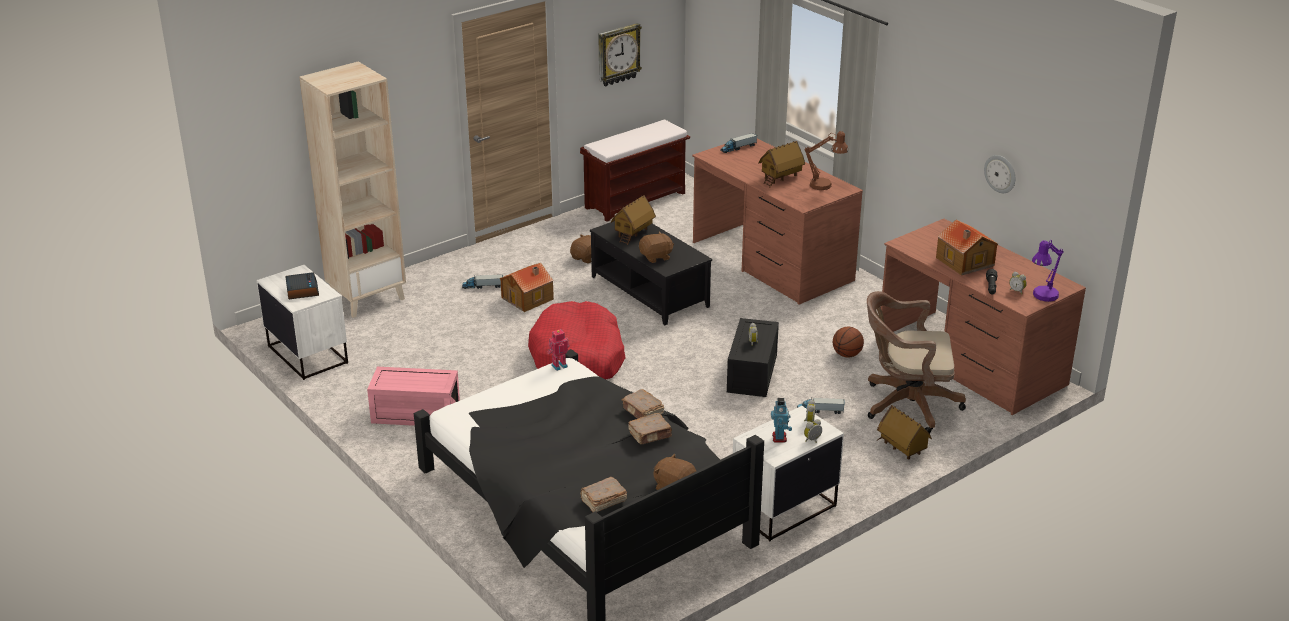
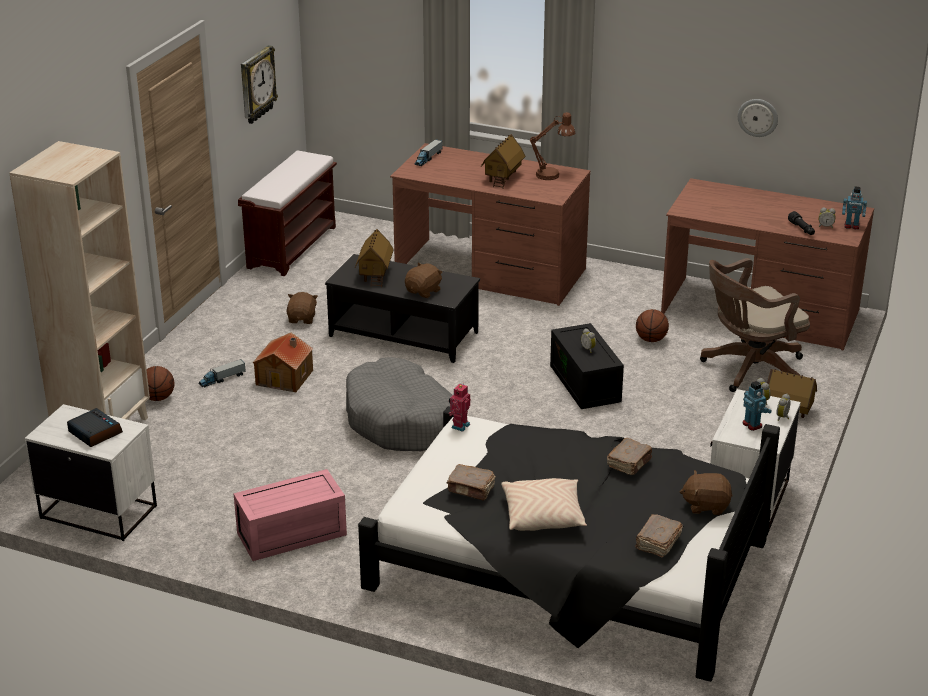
camera: 30 degrees left, 0 degrees up
(426, 287) = (158, 398): none -> basketball
(541, 451) = (543, 516): none -> beige pillow
(578, 357) = (402, 421): red dog bed -> grey dog bed
(643, 412) = (597, 444): brown book -> brown book (471, 489)
(820, 410) = (682, 399): toy truck -> none
(964, 262) = (754, 213): toy house -> none
(1042, 297) = (851, 226): purple table lamp -> toy robot

